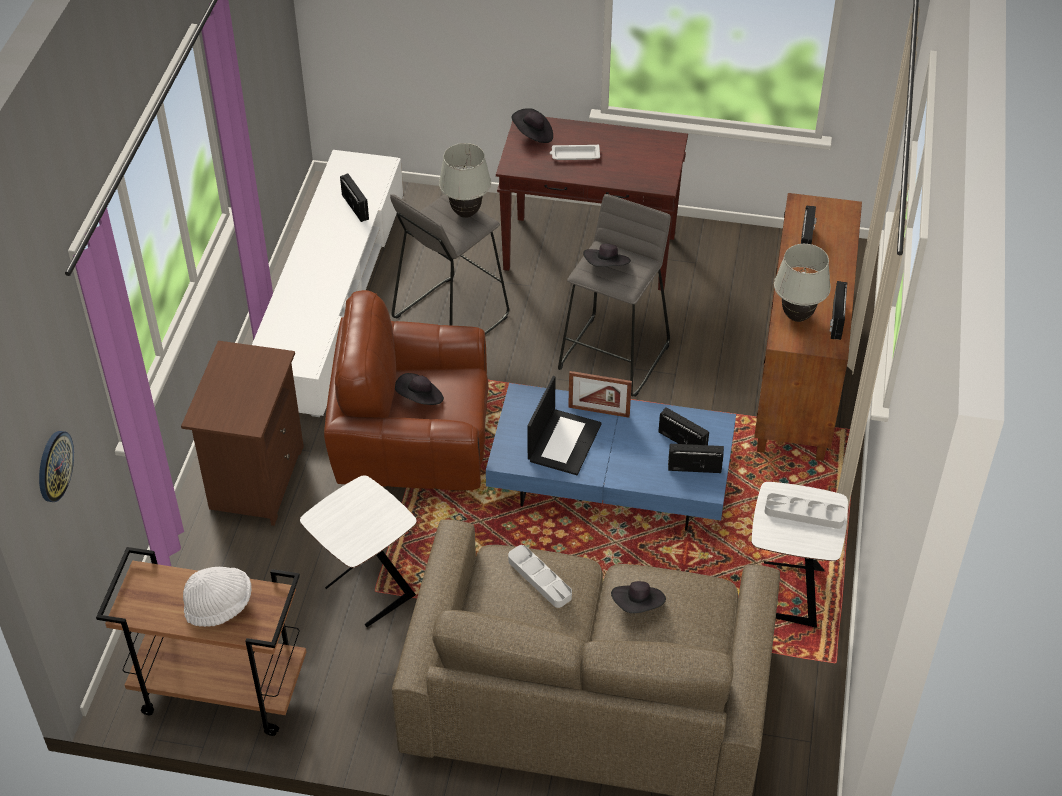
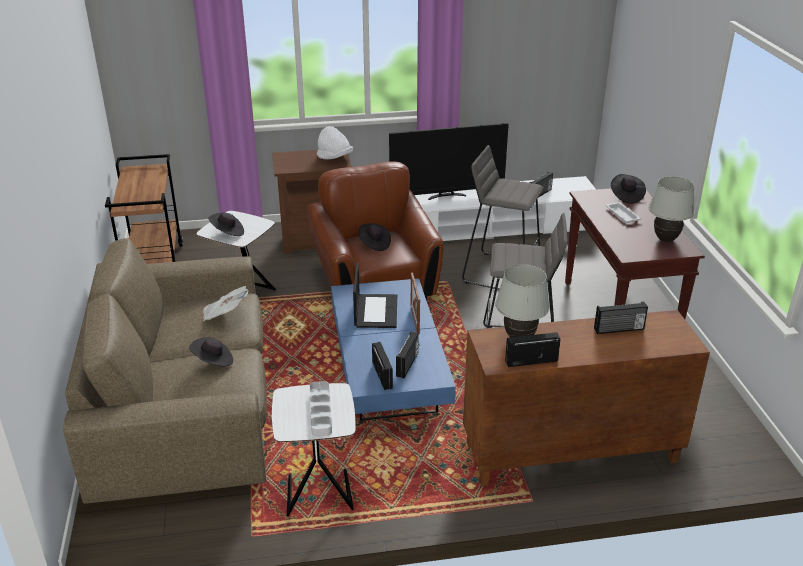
camera: 70 degrees right, 15 degrees down
(54, 466) = (146, 68): wall clock -> none
(219, 605) = (140, 191): white hat -> white hat (334, 158)
(305, 295) = (446, 196): none -> television
(466, 213) = (523, 193): white table lamp -> white table lamp (665, 239)
(539, 579) = (225, 314): grey tray -> newspaper
(564, 441) = (375, 311): laptop -> laptop turned 90 degrees counterclockwise
(606, 267) = (517, 253): black hat -> black hat (227, 232)

